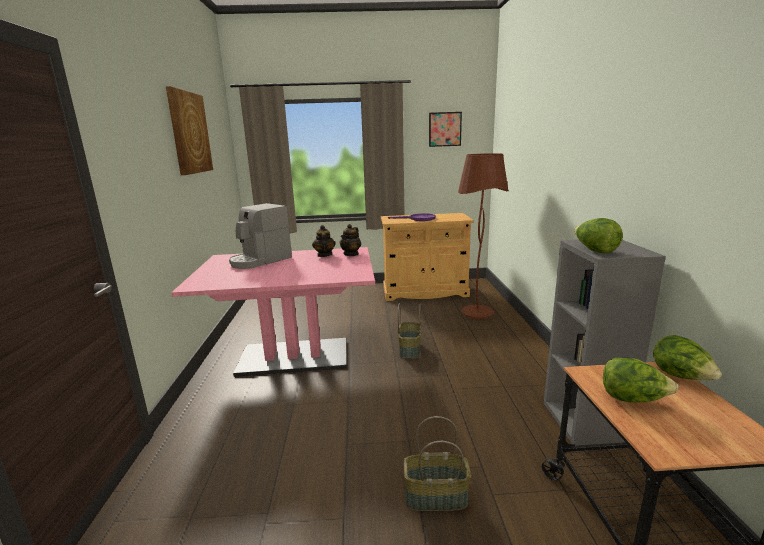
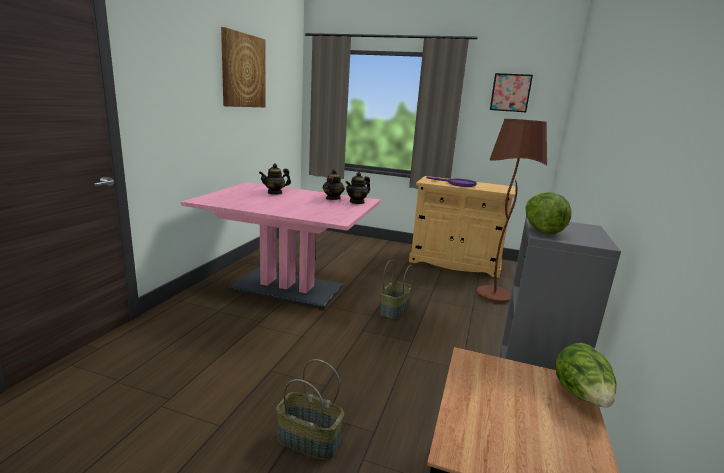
camera: 20 degrees right, 0 degrees up
(260, 260) = (275, 193): coffee machine -> teapot
(632, 399) = (490, 397): lettuce -> none

